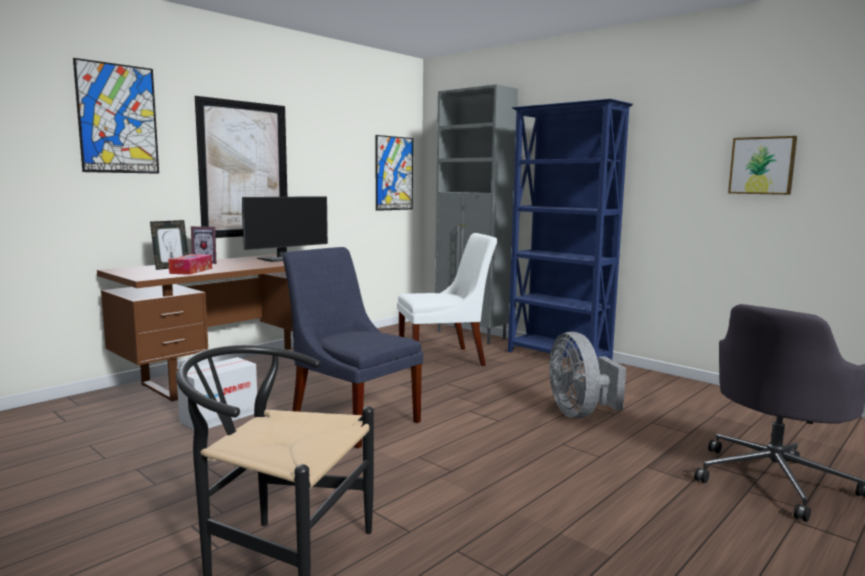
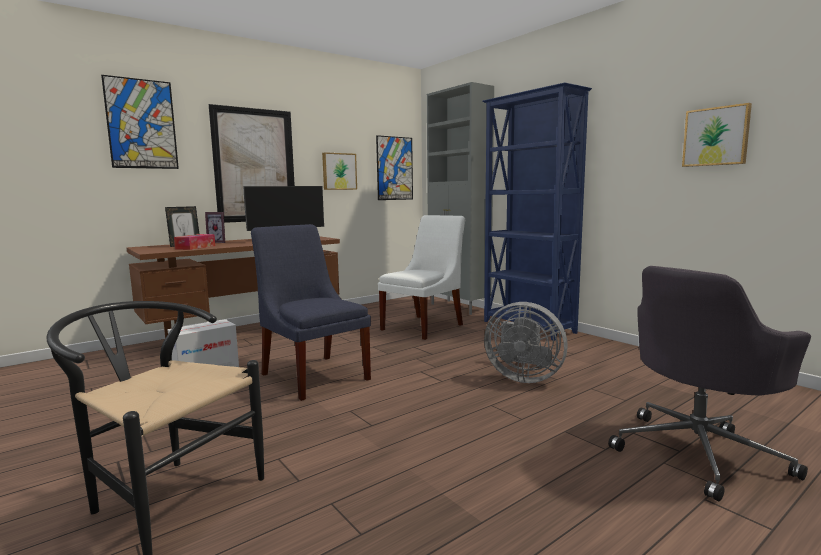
camera: 10 degrees right, 0 degrees up
(335, 177) = (339, 171): none -> picture
(445, 359) = (425, 326): white chair -> white chair turned 45 degrees counterclockwise
(579, 413) = (523, 377): grey fan -> grey fan turned 60 degrees counterclockwise

